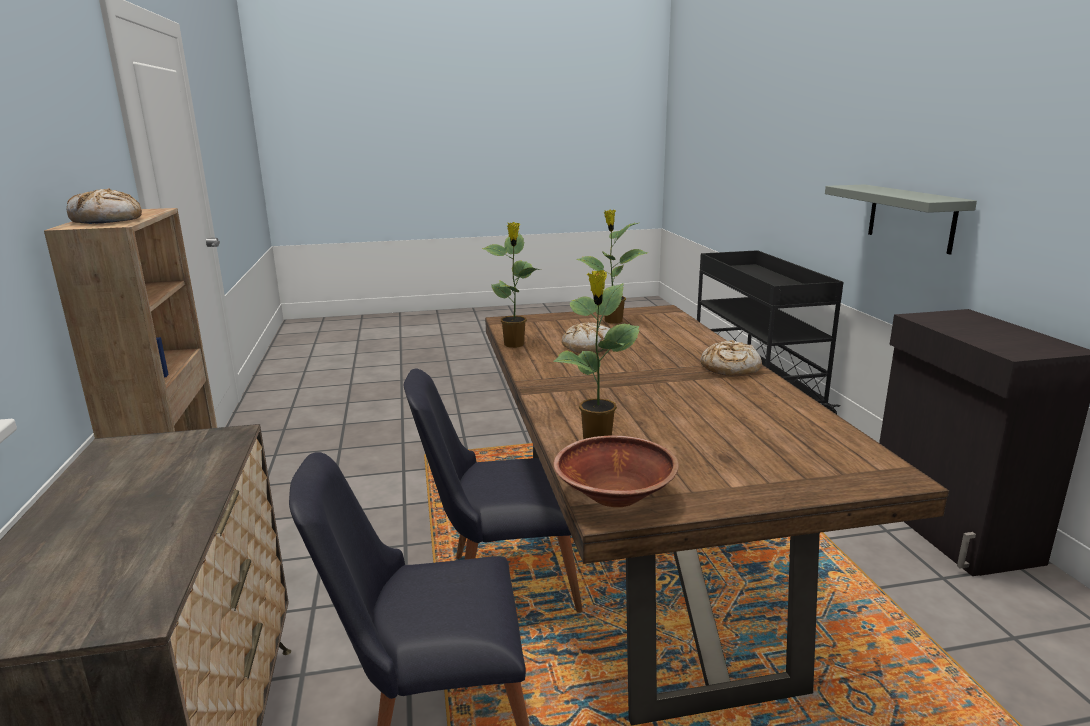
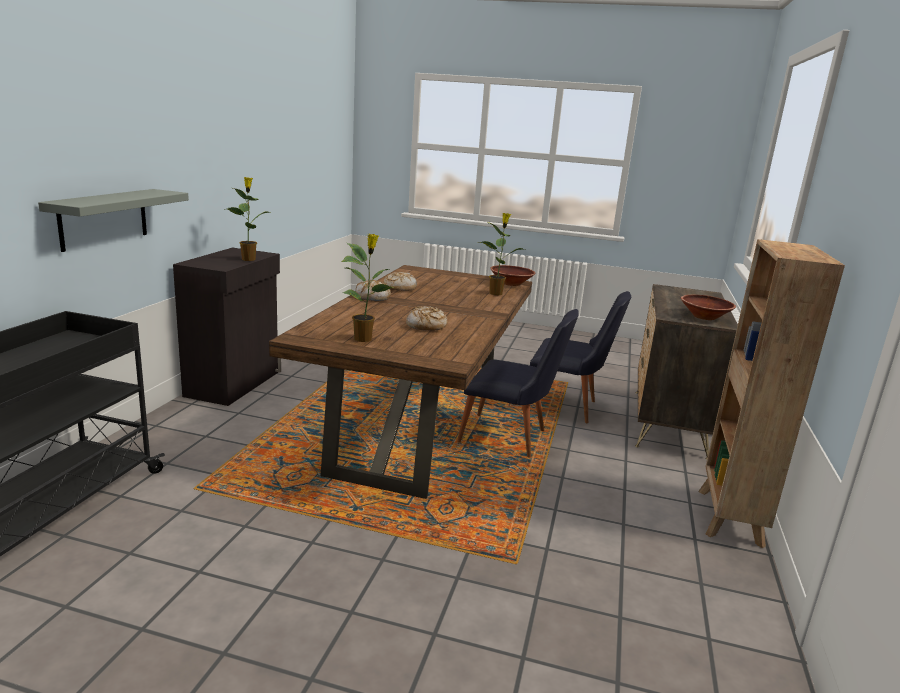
camera: 155 degrees left, 0 degrees up
(108, 220) = (792, 247): bread -> bread (399, 288)
(138, 461) = (704, 317): none -> brown bowl
(514, 345) = (475, 339): potted plant -> potted plant (249, 259)

